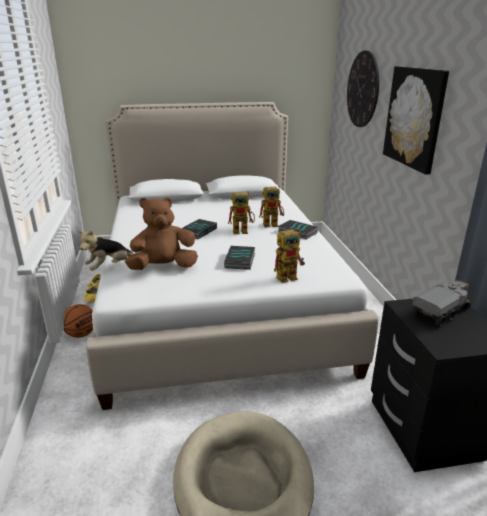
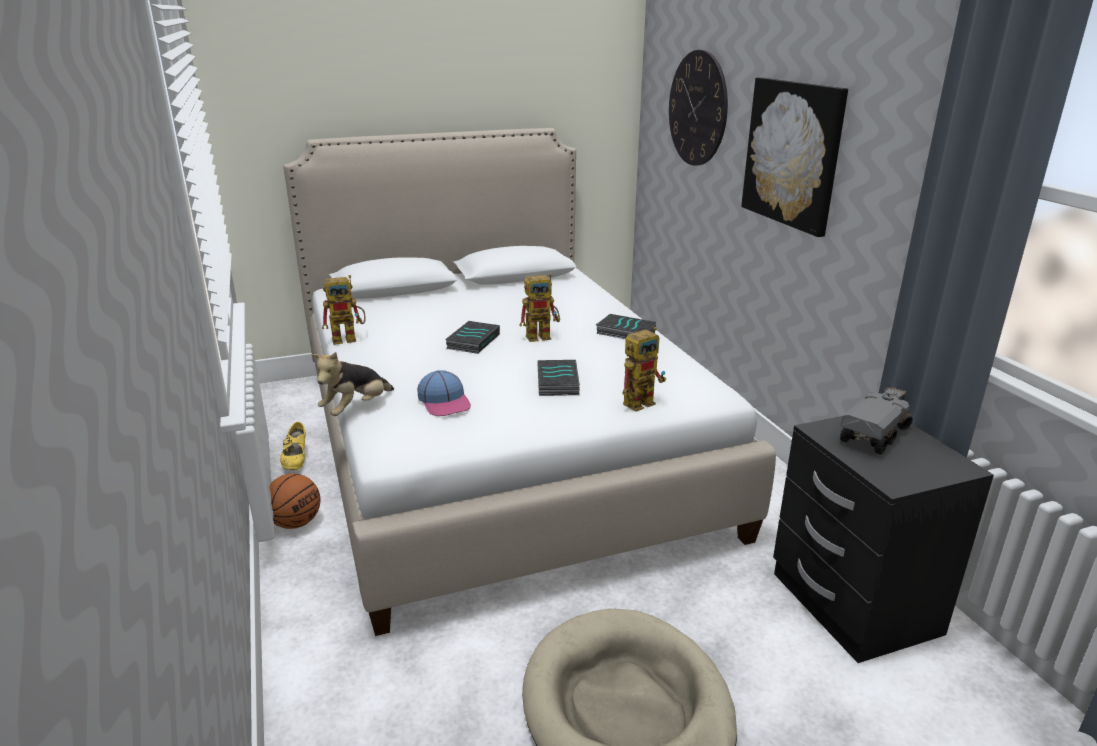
camera: 10 degrees left, 0 degrees up
(163, 267) = (444, 402): brown plush toy -> cap
(273, 224) = (584, 322): toy robot -> toy robot (349, 338)

